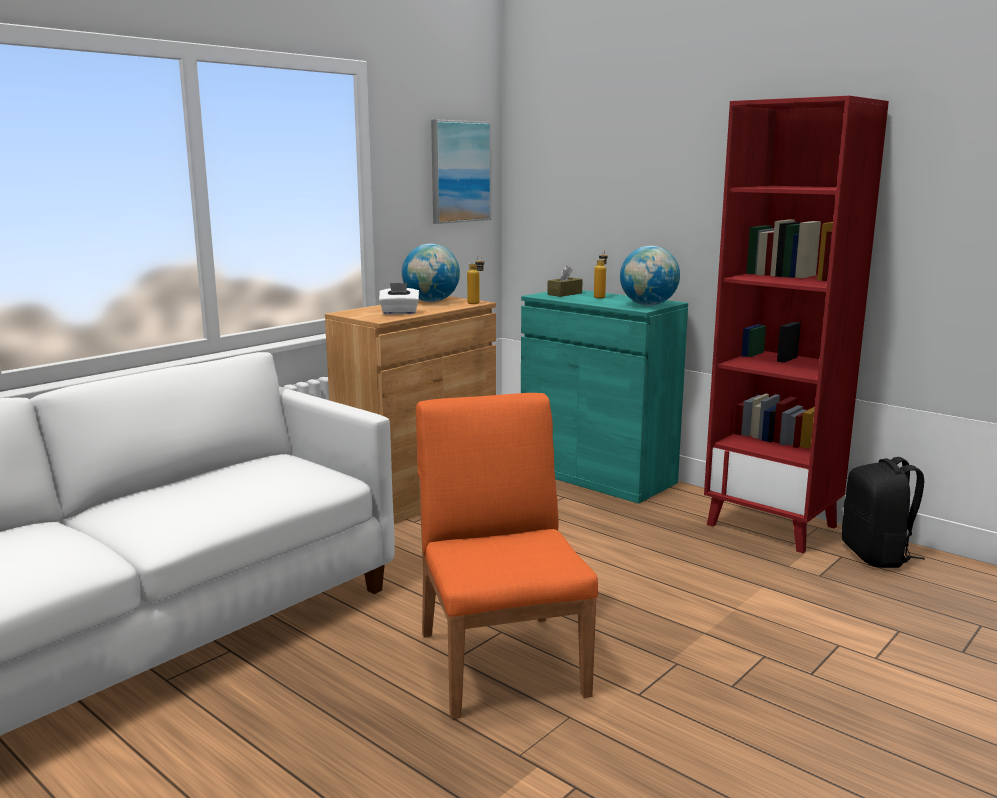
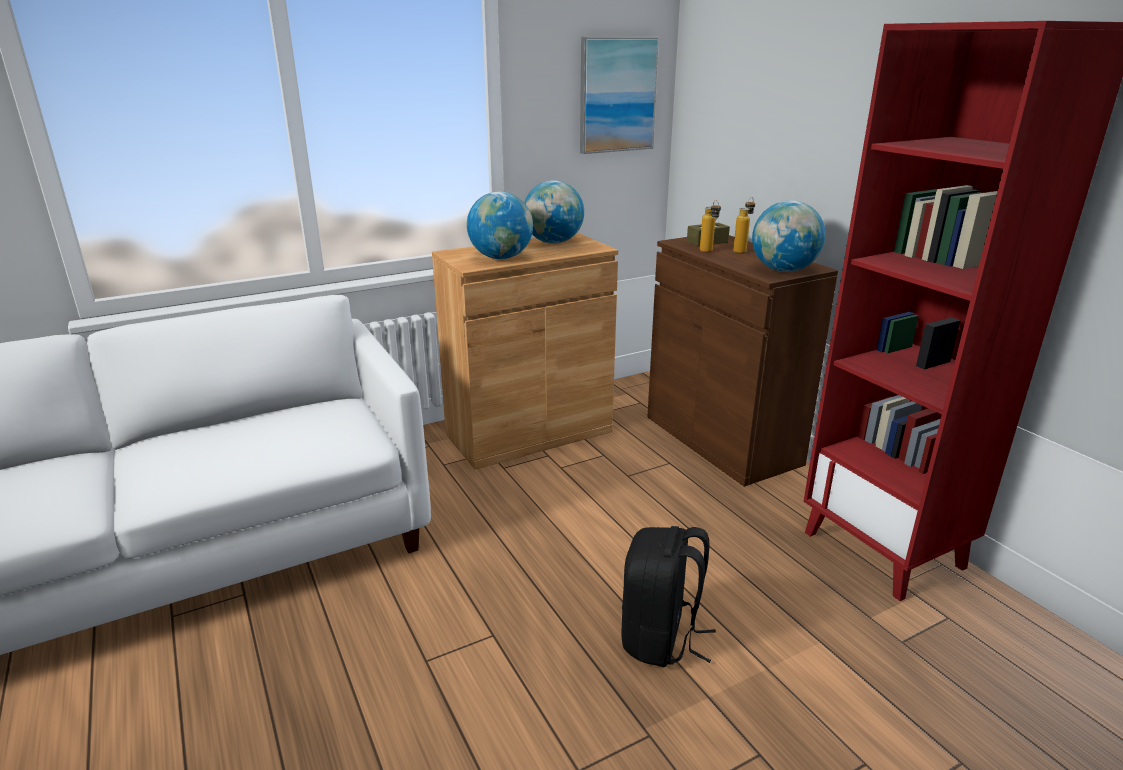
camera: 20 degrees right, 10 degrees up
(399, 313) = (501, 258): white tissue box -> globe
(476, 304) = (594, 250): bottle -> bottle (708, 252)
(502, 661) = (468, 678): orange chair -> none
(597, 475) = (721, 440): turquoise cabinet -> brown cabinet
(877, 556) = (997, 627): black backpack -> black backpack (661, 638)

